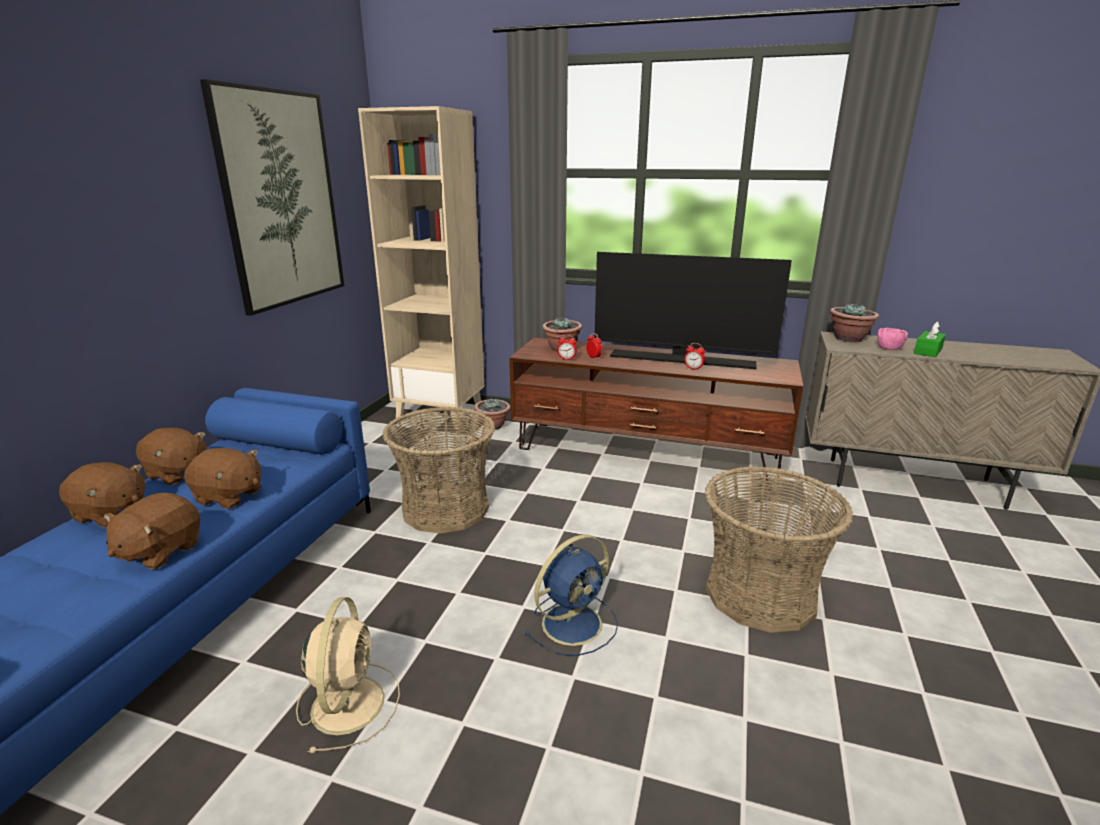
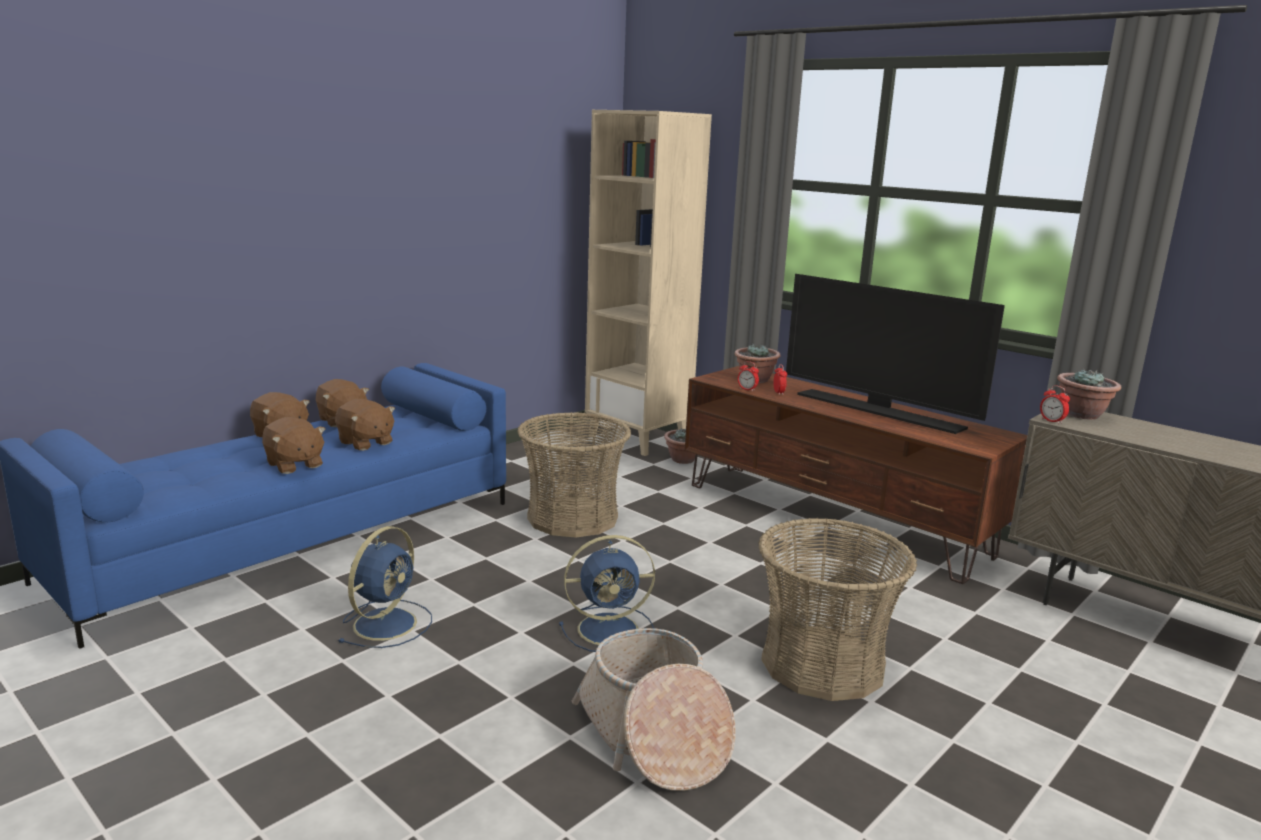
camera: 25 degrees right, 5 degrees down
(159, 551) = (294, 465): brown plush toy -> brown plush toy turned 90 degrees counterclockwise
(281, 200) = (499, 194): picture -> none
(349, 702) = (387, 623): beige fan -> blue fan
(693, 369) = (879, 421): alarm clock -> alarm clock (1052, 421)
(708, 734) = (654, 735): none -> basket
(889, 348) = (1118, 431): pink bowl -> none
(928, 351) = (1169, 442): green tissue box -> none

